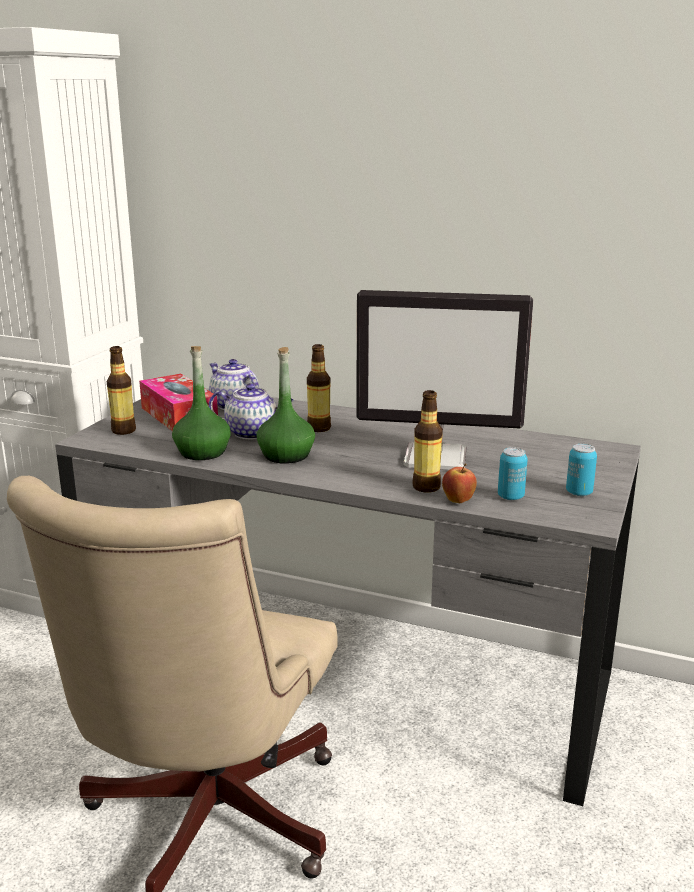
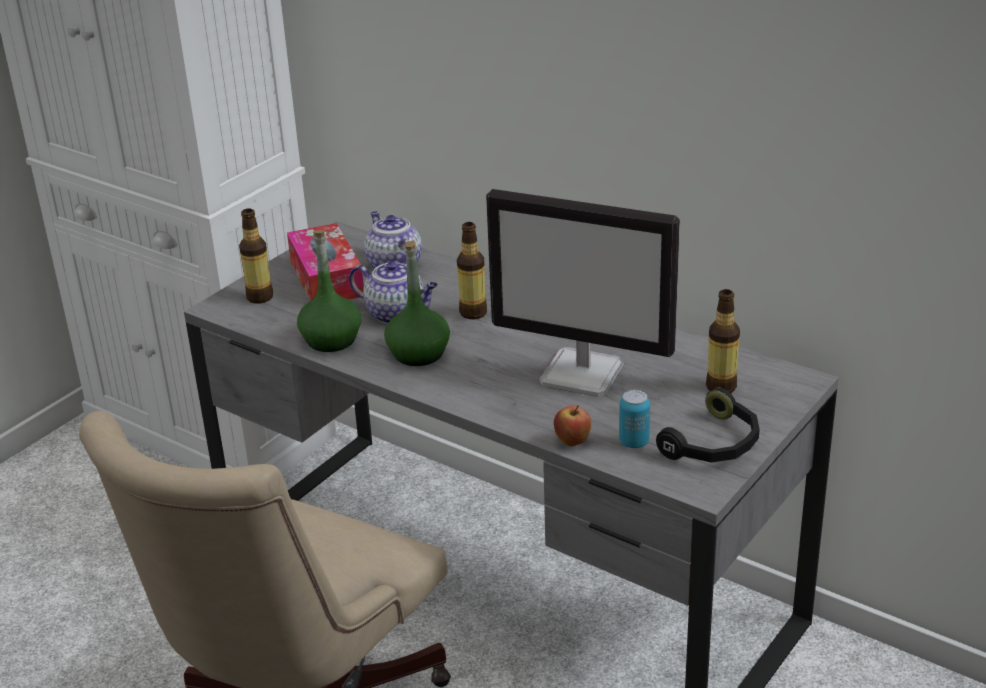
camera: 15 degrees right, 10 degrees up
(426, 487) = (548, 418): bottle -> bottle (721, 387)
(579, 492) = (715, 444): can -> black headphones

